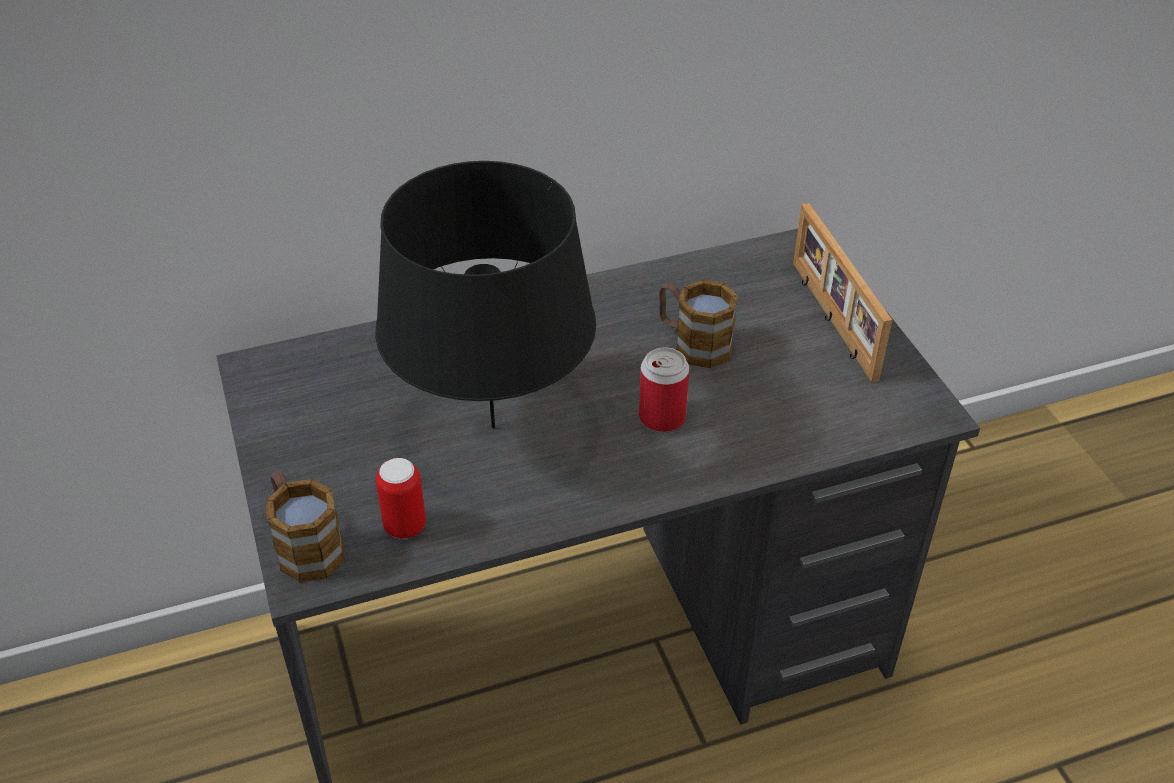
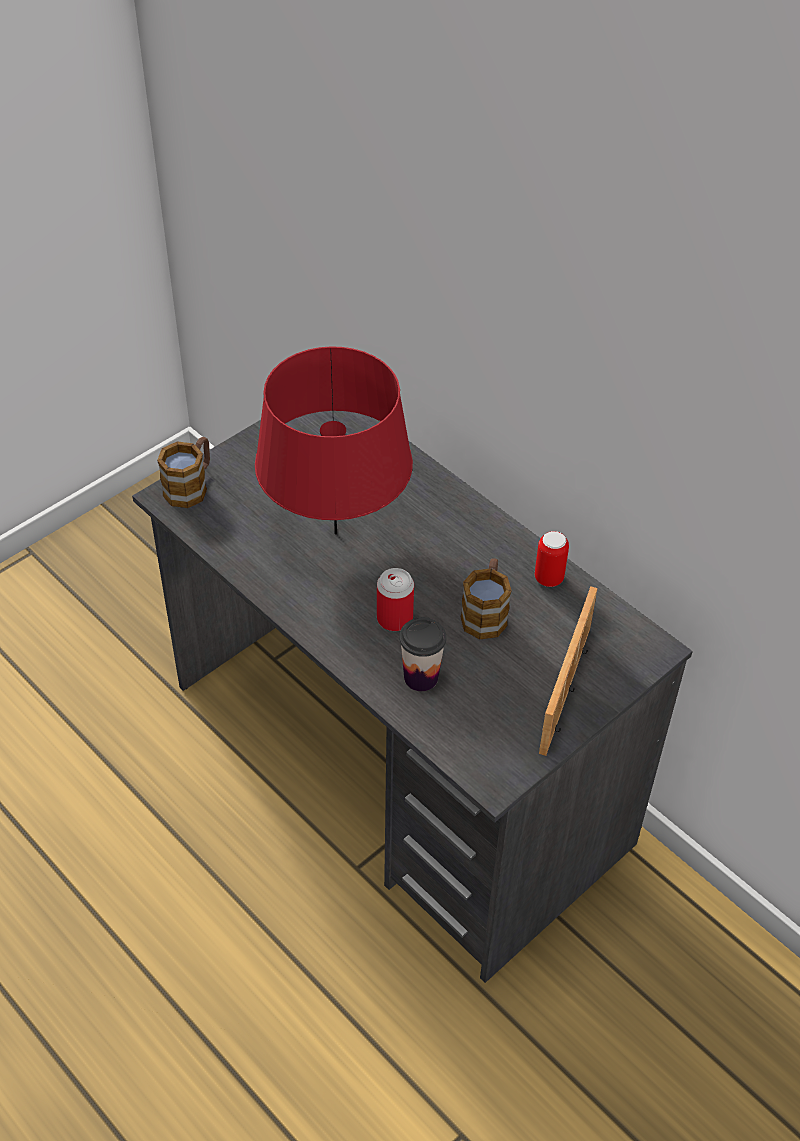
camera: 65 degrees right, 5 degrees up
(405, 526) = (227, 524): can -> can (548, 578)
(494, 427) = (335, 534): black table lamp -> red table lamp
(762, 423) = (421, 677): none -> cup
(831, 320) = (567, 690): picture frame -> picture frame turned 150 degrees clockwise

